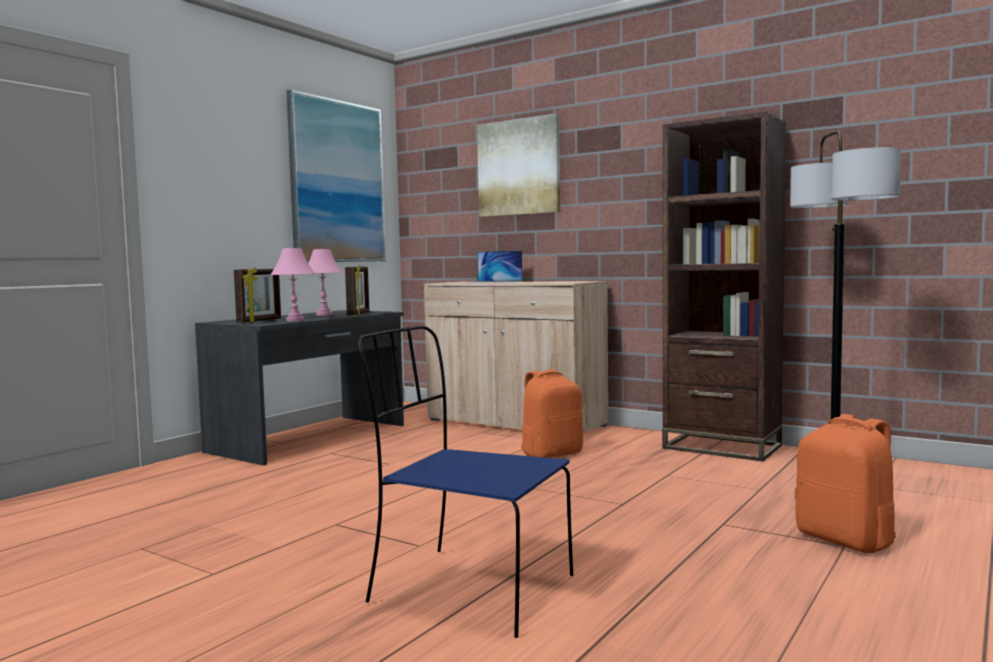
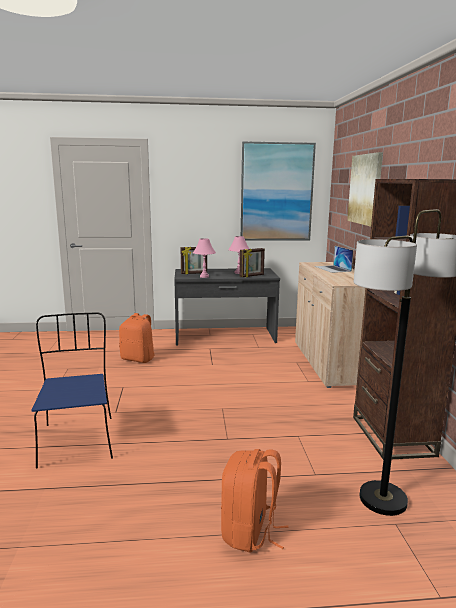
camera: 50 degrees right, 10 degrees up
(551, 454) = (286, 392): orange backpack -> orange backpack (138, 359)

